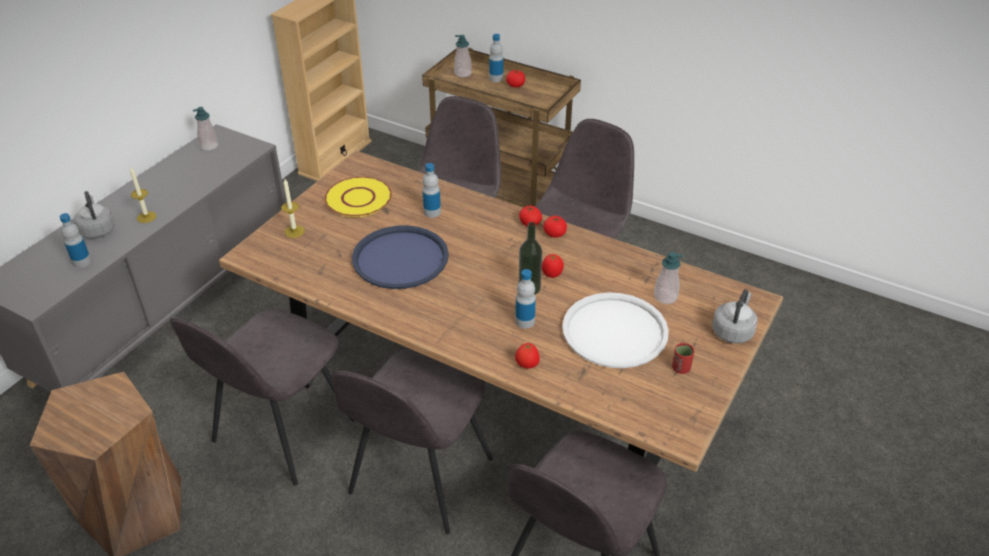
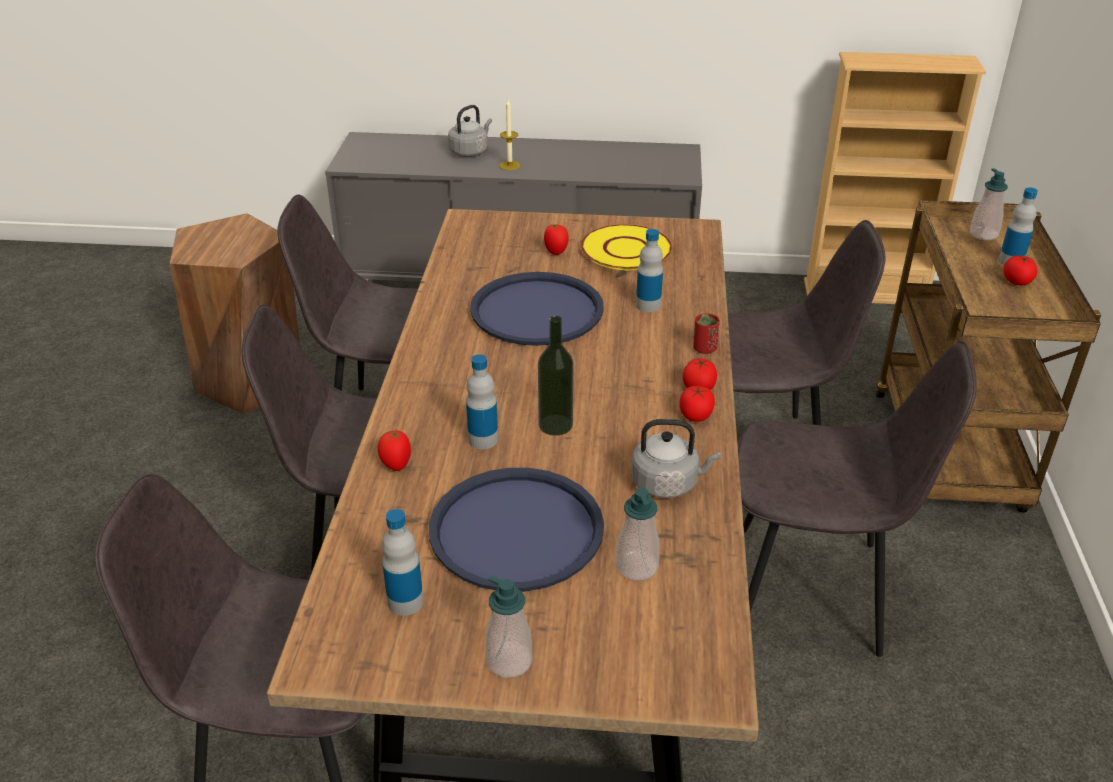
camera: 65 degrees right, 5 degrees down
(82, 262) = (419, 162): bottle -> bottle (405, 602)
(209, 146) = (656, 154): soap dispenser -> soap dispenser (509, 661)
(294, 231) = (528, 232): candle -> none
(552, 274) = (600, 437): tomato -> tomato (556, 252)
(615, 331) = (516, 530): white tray -> blue tray
(681, 368) = (473, 624): red cup -> red cup (704, 349)
(733, 331) = (606, 672): grey kettle -> grey kettle (668, 483)

